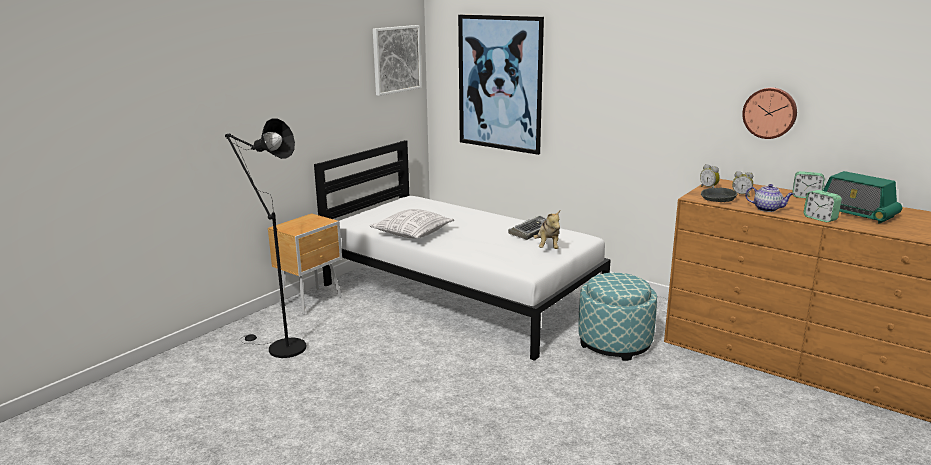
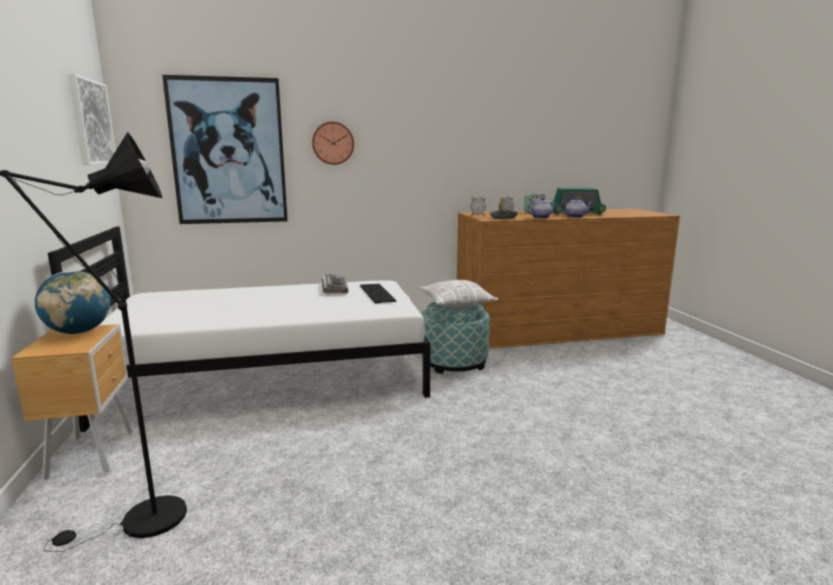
camera: 50 degrees left, 5 degrees down
(314, 220) = (79, 332): none -> globe
(413, 233) = (225, 317): pillow -> pillow (456, 304)
(548, 247) = (375, 293): plush toy -> keyboard
(770, 112) = (492, 155): wall clock -> wall clock (333, 143)
(820, 218) = (575, 217): alarm clock -> teapot

